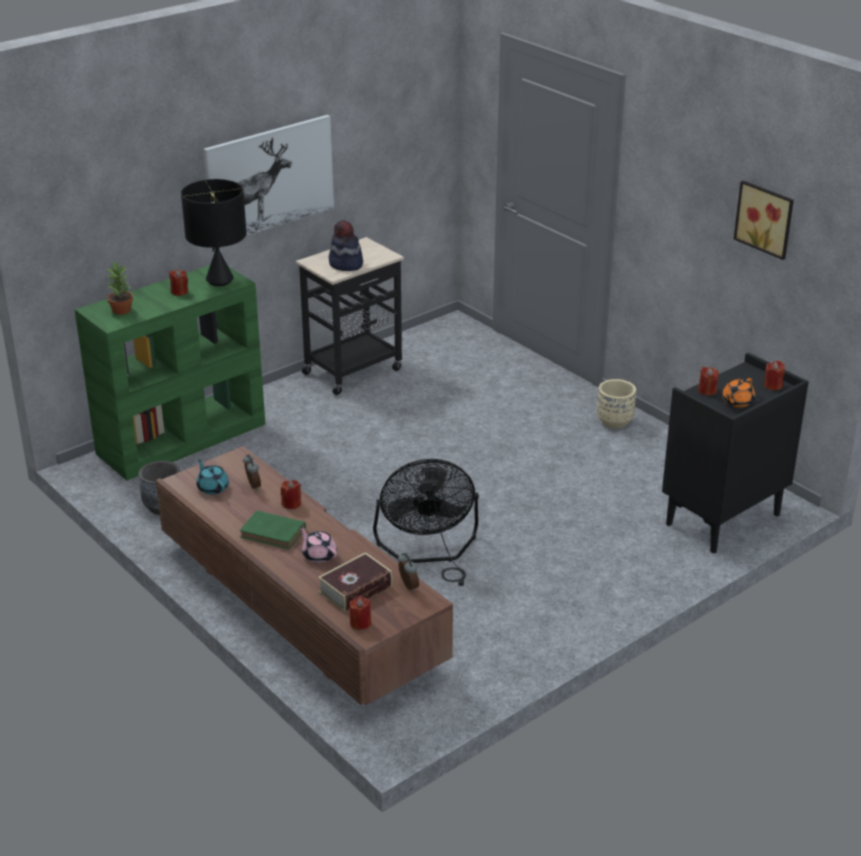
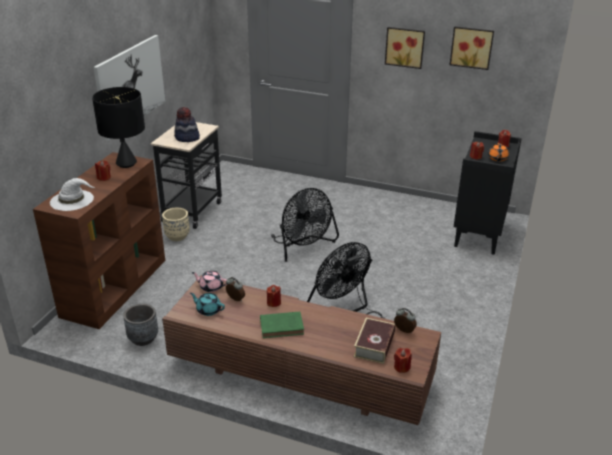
camera: 30 degrees left, 0 degrees up
(122, 310) = (72, 200): potted plant -> white hat
(181, 438) = (114, 287): green bookcase -> brown bookcase
(319, 555) = (327, 331): pink teapot -> pink teapot (211, 287)
(449, 458) = (301, 246): none -> black fan
(614, 422) = (371, 198): beige planter -> beige planter (177, 236)
(682, 196) = (405, 47): none -> picture

